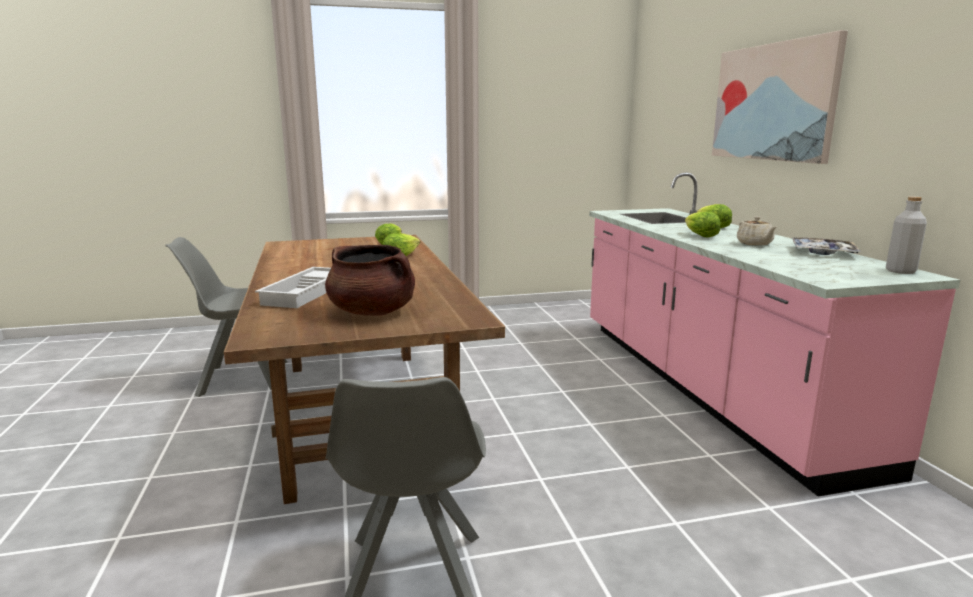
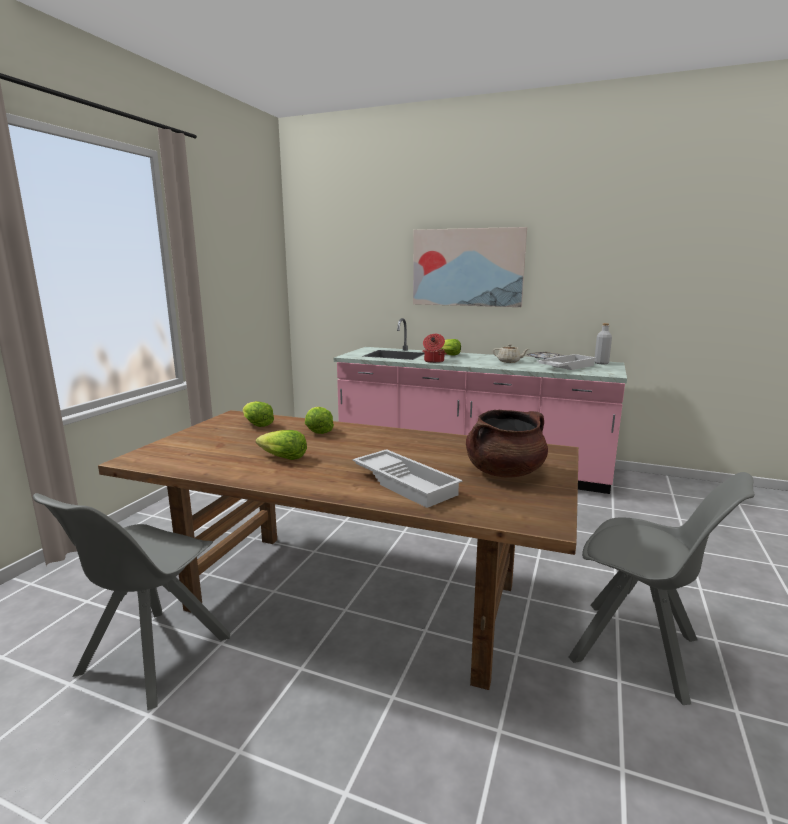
camera: 55 degrees left, 0 degrees up
(663, 228) = (433, 361): none -> cooking pot
(699, 235) = (470, 362): lettuce -> lettuce (282, 458)
(804, 262) = (566, 367): none -> white tray

